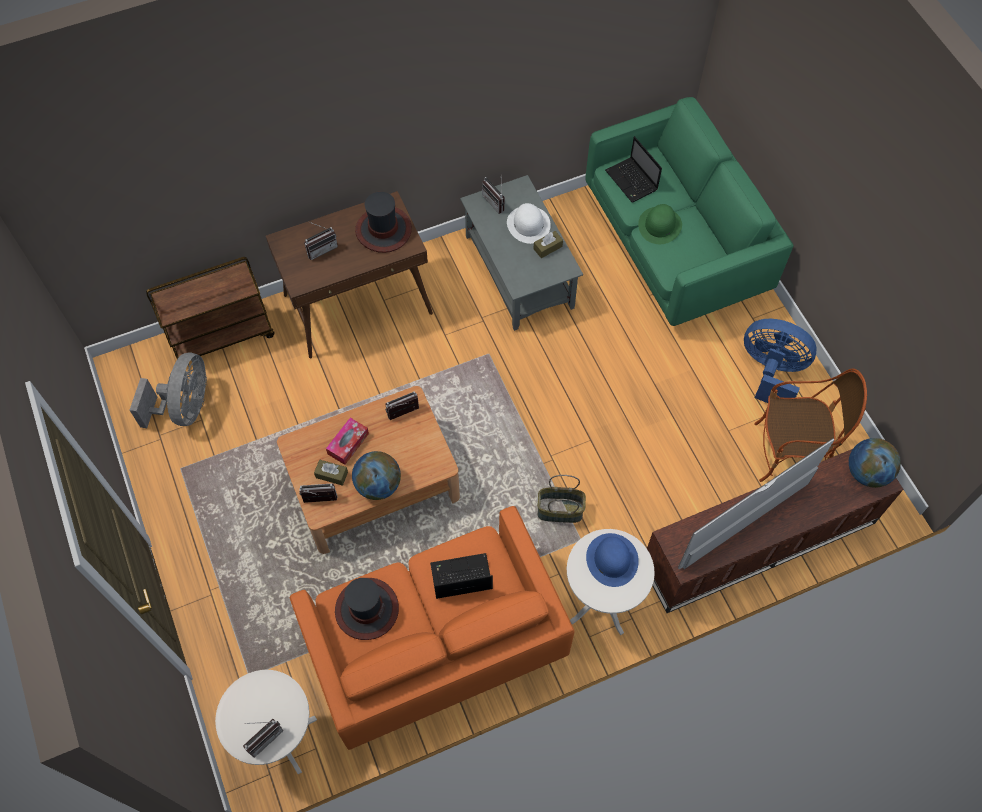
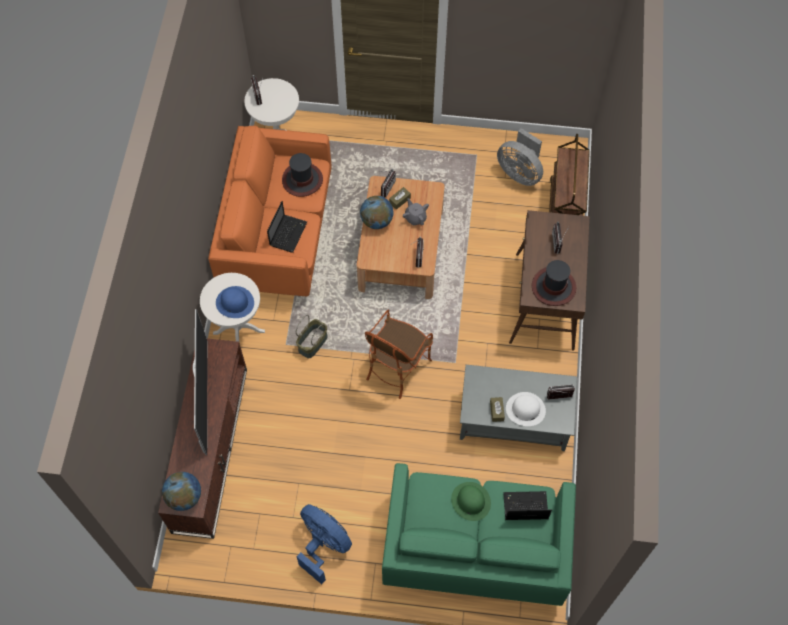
camera: 120 degrees right, 0 degrees up
(348, 444) = (415, 218): tissue box -> grey teapot
(771, 372) = (323, 545): blue fan -> blue fan turned 105 degrees counterclockwise
(789, 453) = (256, 513): armchair -> armchair (397, 367)

